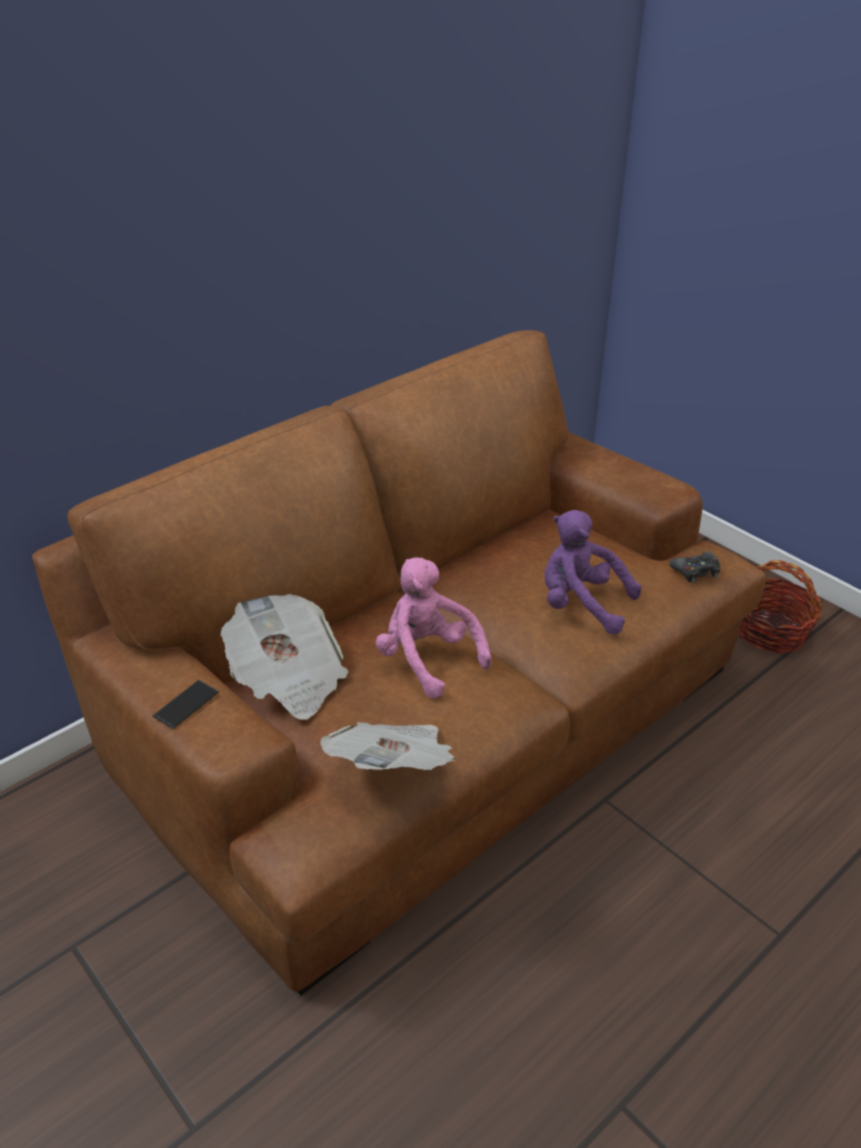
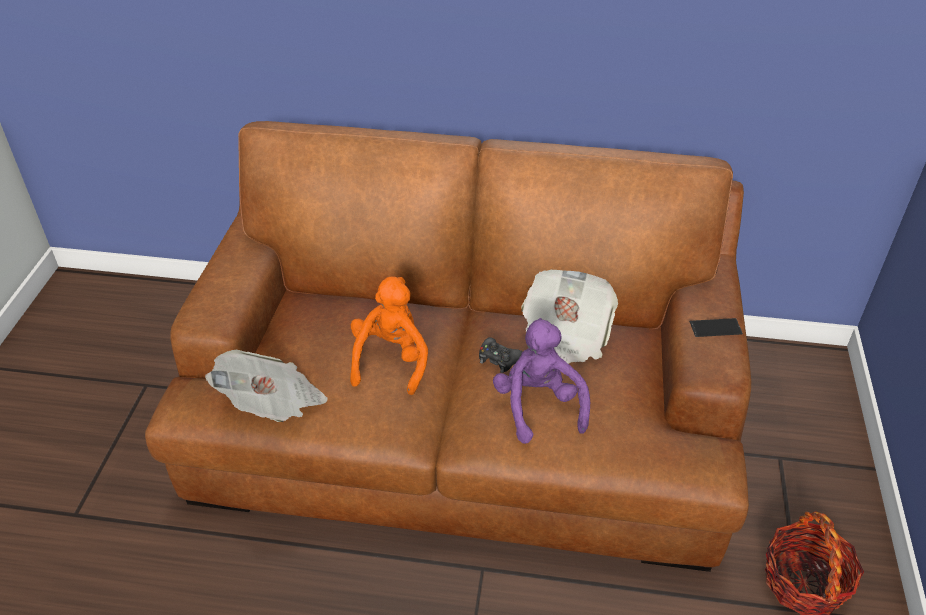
camera: 50 degrees right, 5 degrees up
(186, 704) = (220, 280): phone -> phone (715, 328)
(288, 678) = (310, 311): newspaper -> newspaper (565, 335)
(427, 659) = (391, 360): pink plush toy -> orange plush toy
(696, 571) = (666, 453): black game controller -> black game controller (499, 359)

